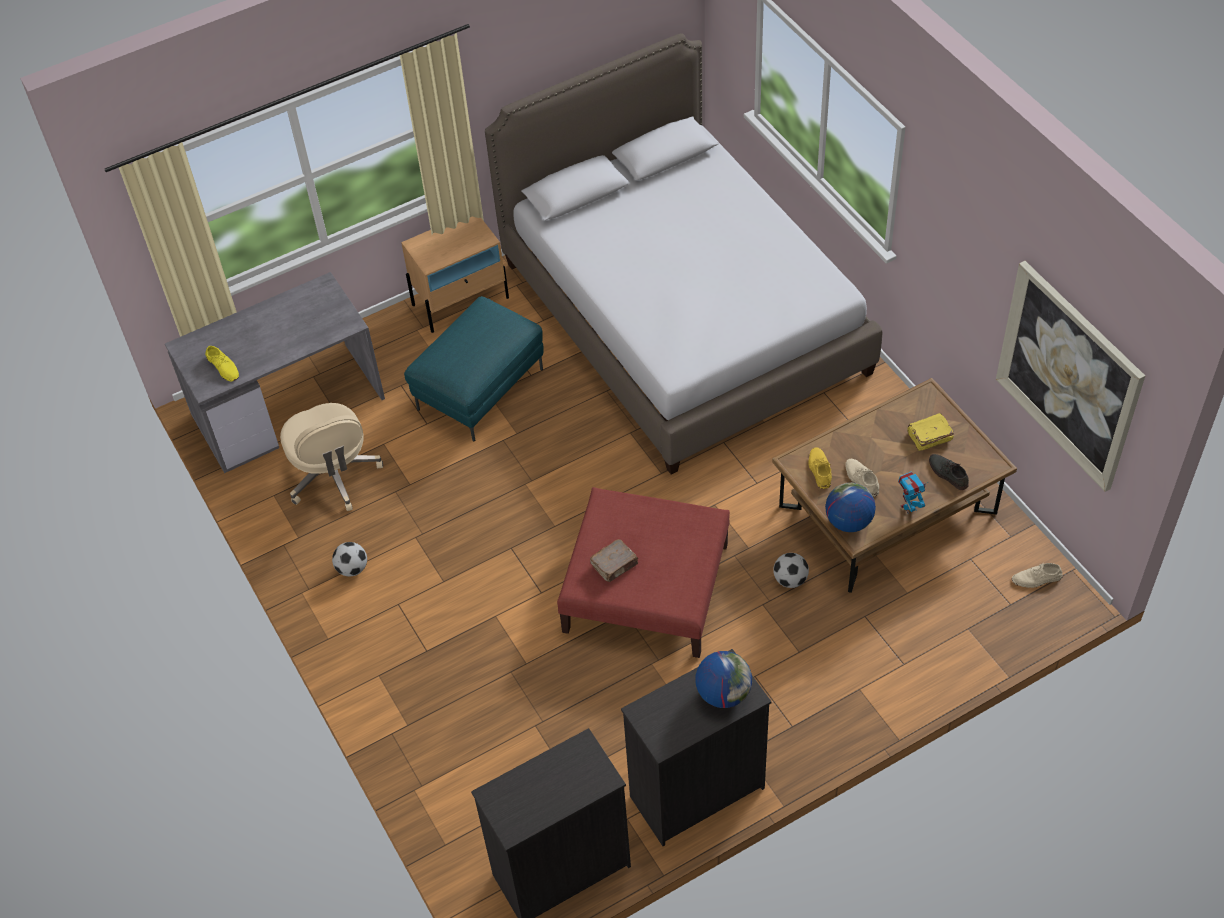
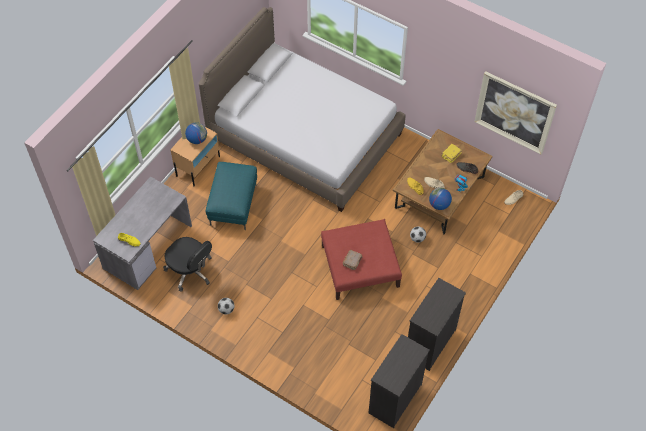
camera: 30 degrees left, 5 degrees up
(333, 475) = (190, 271): beige office chair -> black office chair
(723, 693) = (445, 297): globe -> globe (197, 139)

